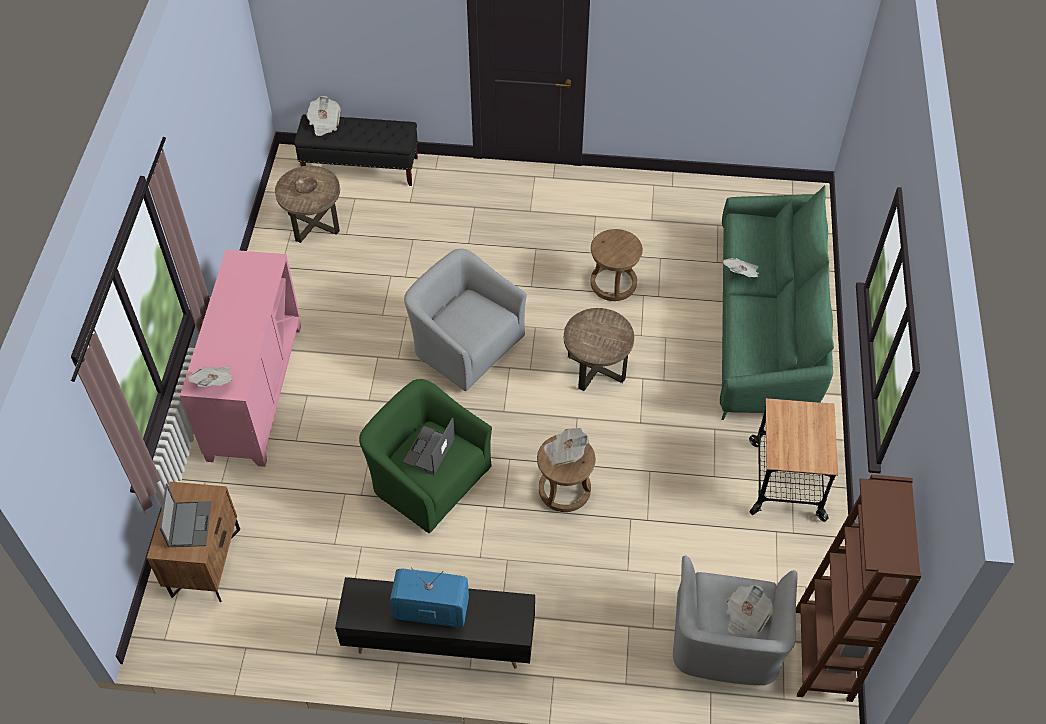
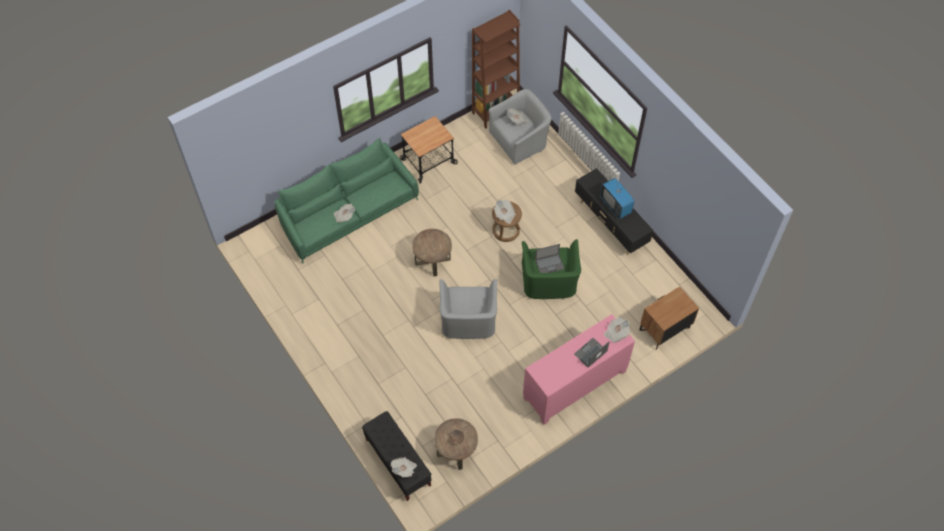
camera: 130 degrees left, 5 degrees up
(189, 523) = (671, 306): laptop -> laptop (590, 353)
(613, 283) = (376, 287): brown stool -> none

